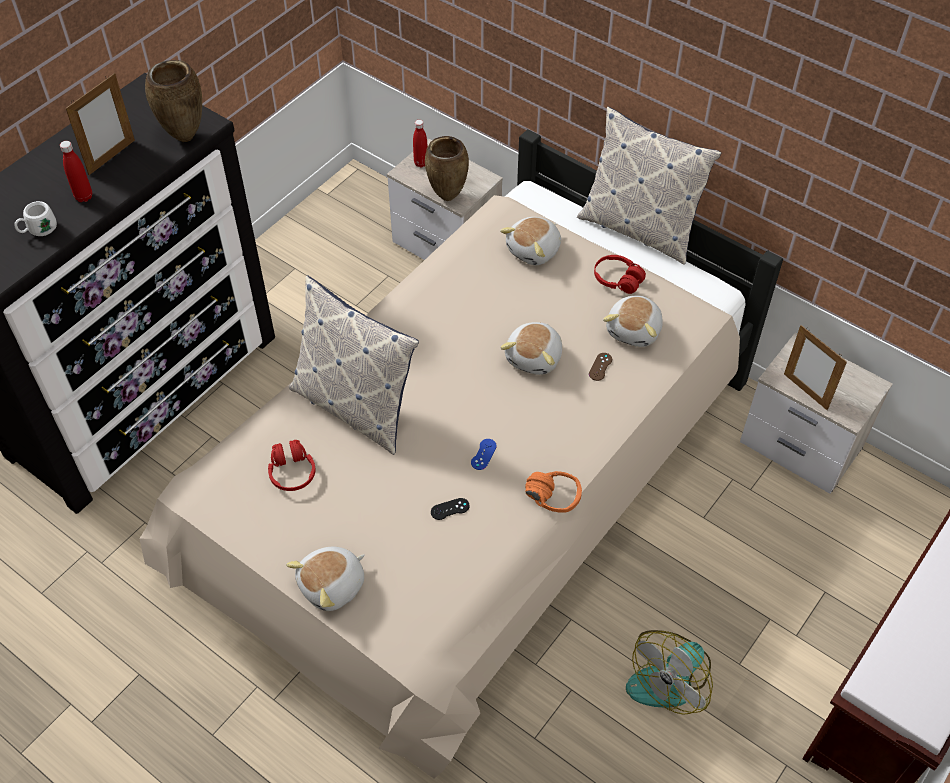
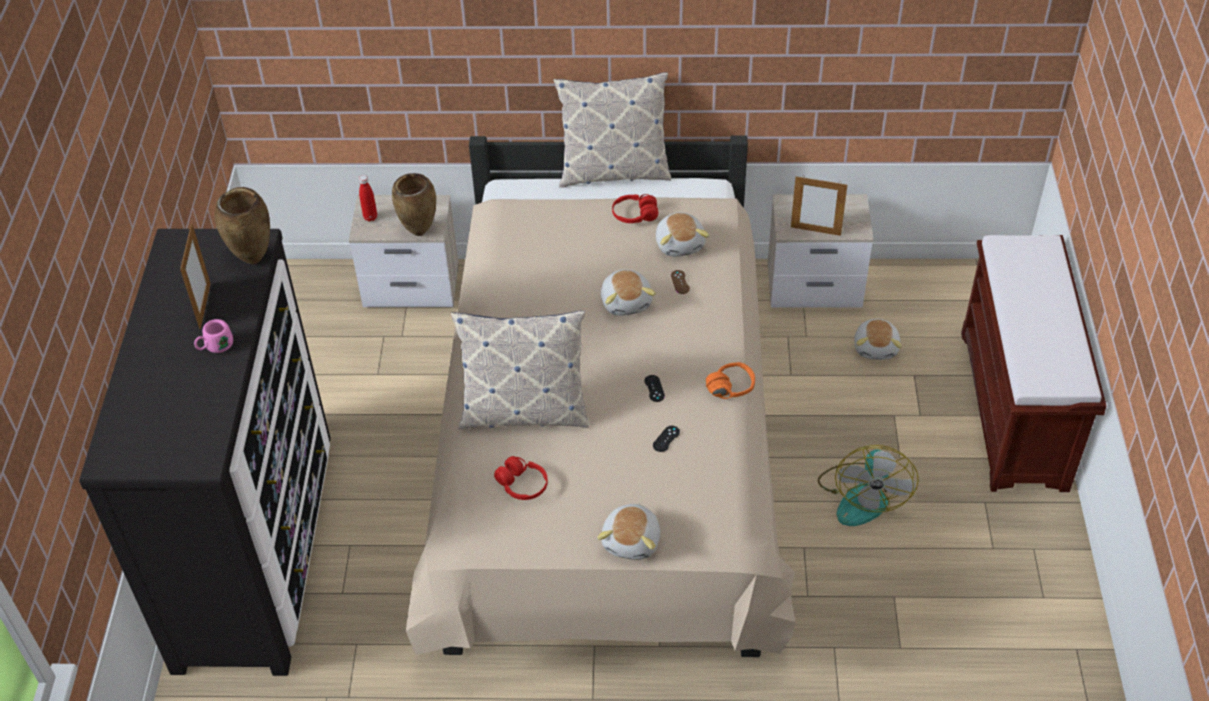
camera: 35 degrees left, 5 degrees down
(38, 230) = (204, 391): white mug -> none
(84, 197) = (215, 347): red bottle -> pink mug
(483, 454) = (654, 388): blue game controller -> black game controller
(534, 250) = (552, 227): plush toy -> plush toy (876, 347)

